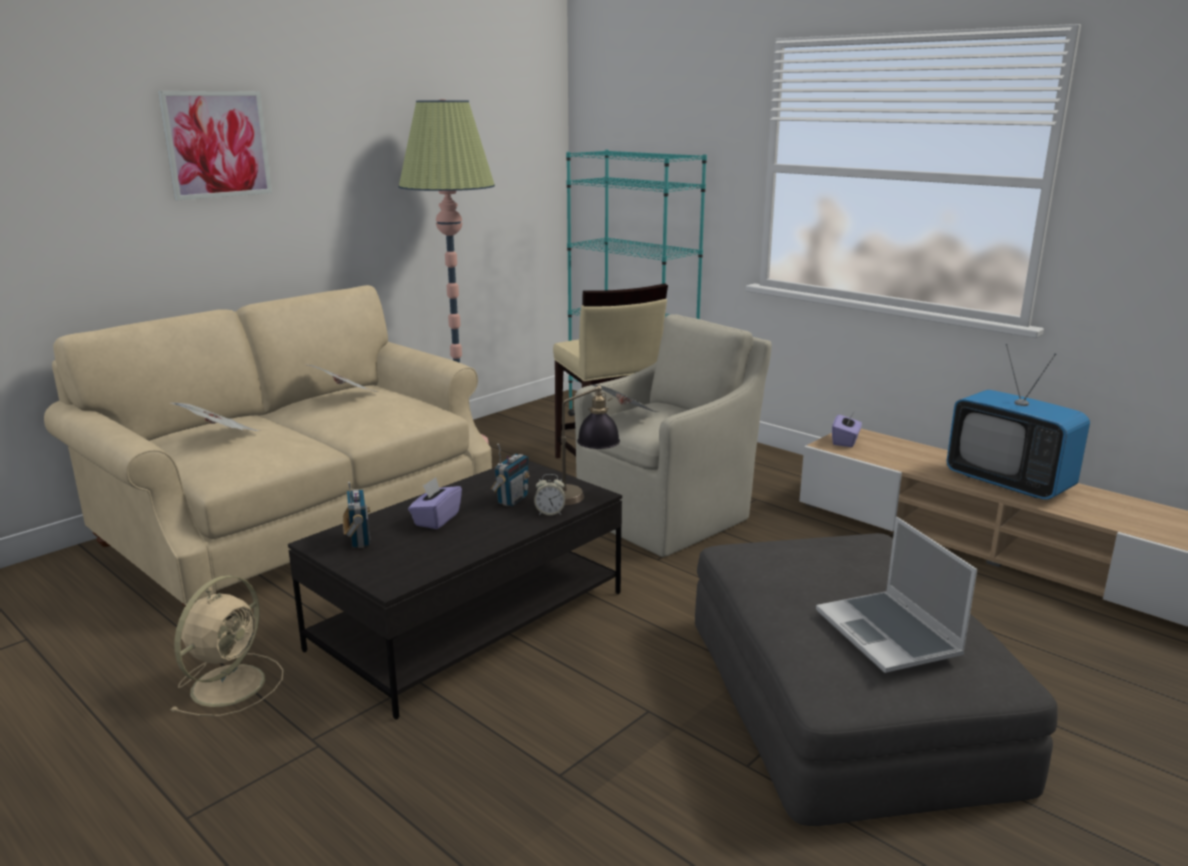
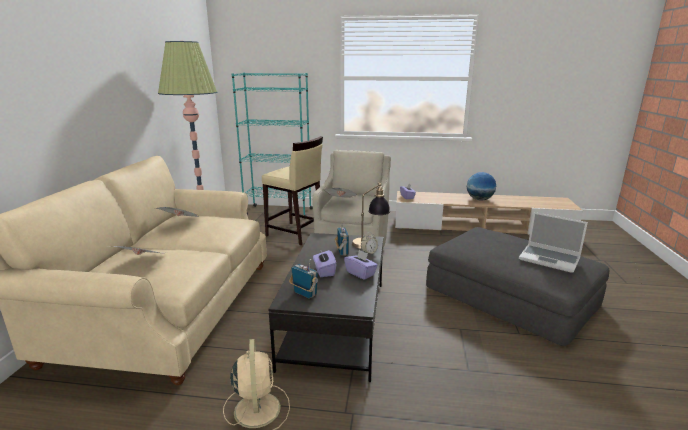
camera: 35 degrees left, 0 degrees up
(217, 144) = (60, 66): picture -> none
(479, 539) = (360, 273): none -> purple tissue box
(1009, 483) = (479, 199): television -> globe

